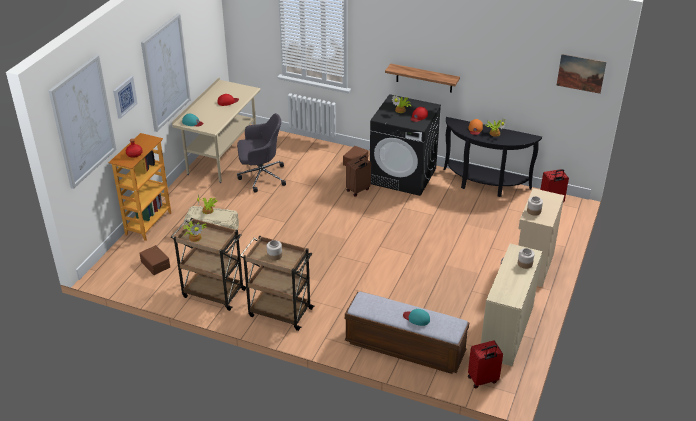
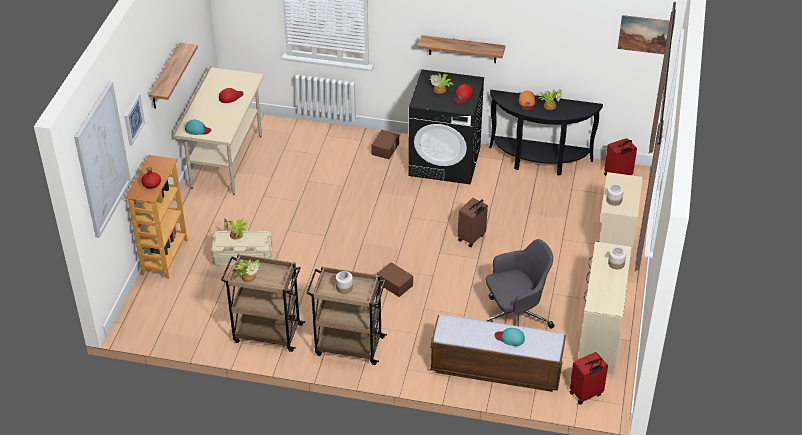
camera: 10 degrees left, 5 degrees up
(156, 264) = (190, 306): brown storage box -> brown storage box (395, 283)
(165, 72) = (165, 77): picture -> shelf
(261, 176) = (279, 180): grey office chair -> grey office chair (516, 317)
(358, 190) = (398, 185): brown suitcase -> brown suitcase (472, 238)

